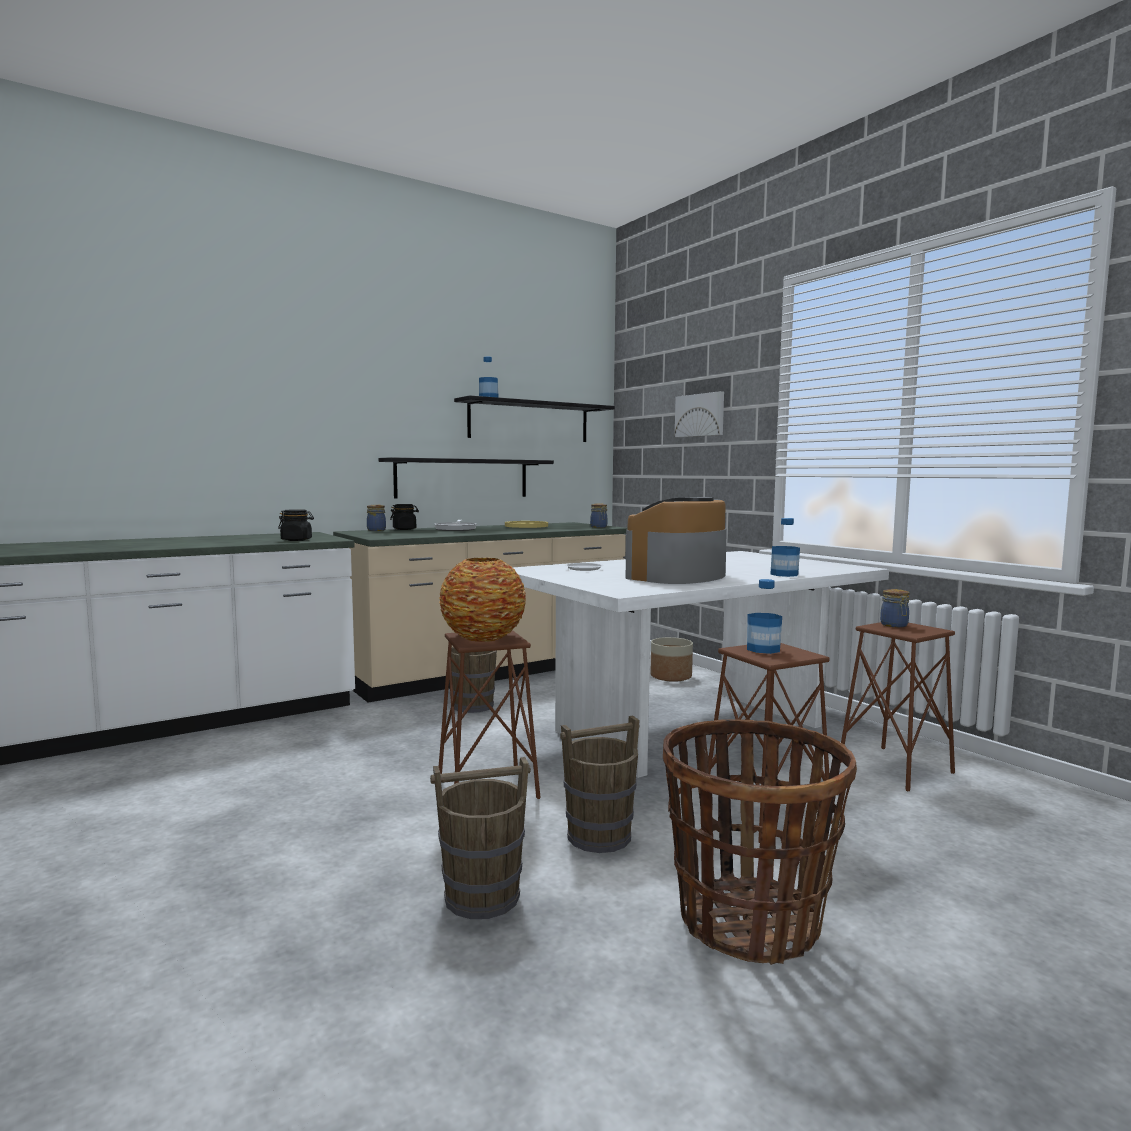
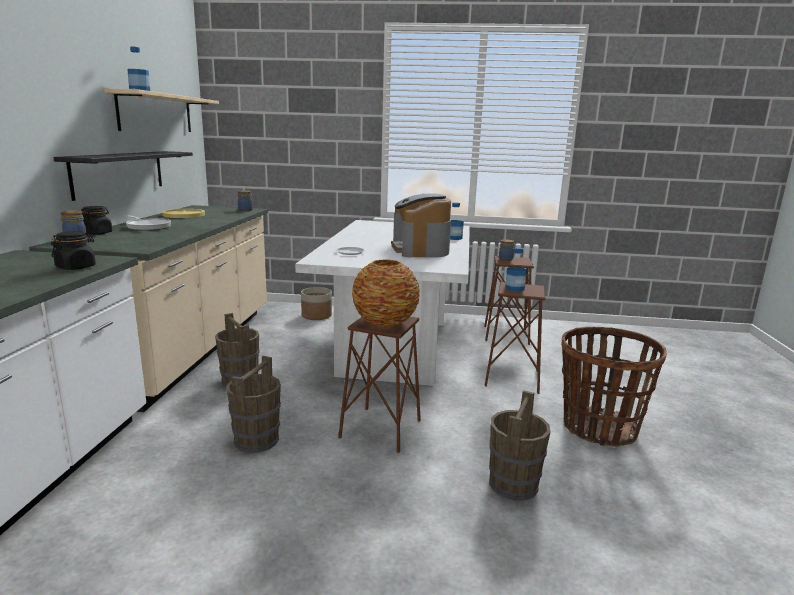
camera: 50 degrees left, 10 degrees up
(529, 421) = (156, 113): black shelf -> beige shelf
(598, 836) = (486, 425): brown bucket -> brown bucket (256, 440)
(700, 415) = (307, 117): picture -> none

